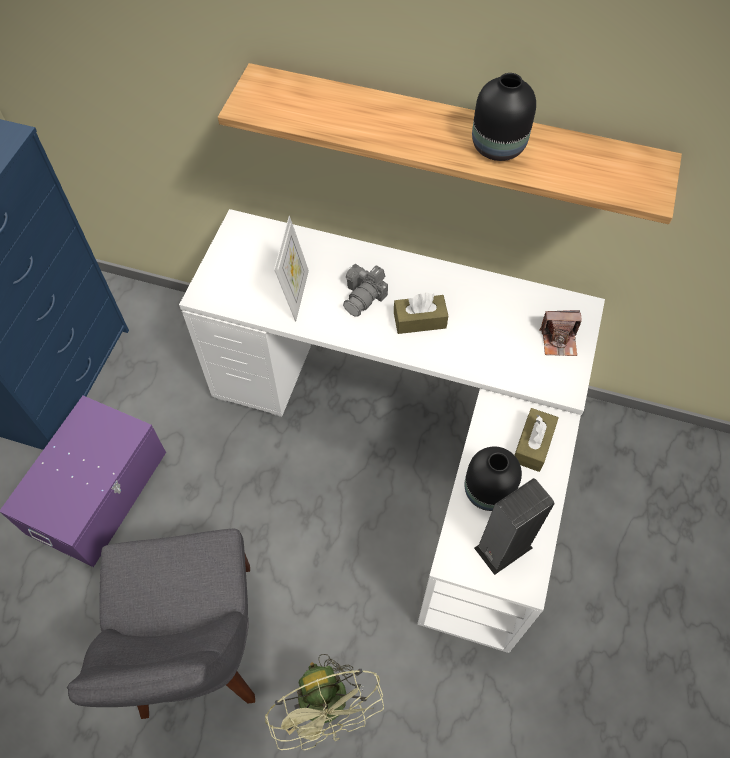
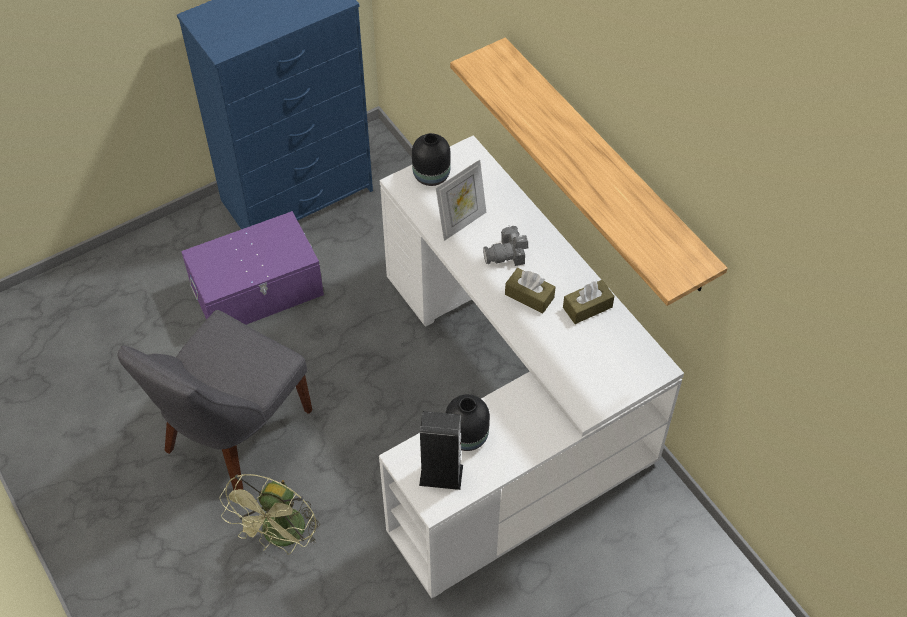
camera: 40 degrees right, 5 degrees down
(496, 146) = (604, 186): black vase -> black vase (430, 175)
(533, 444) = (528, 431): brown tissue box -> brown tissue box (587, 307)
(559, 340) = (616, 376): camera -> none

